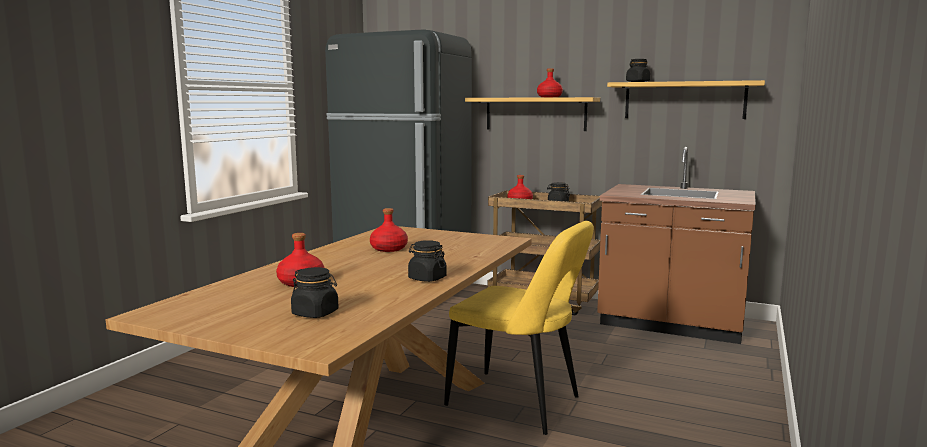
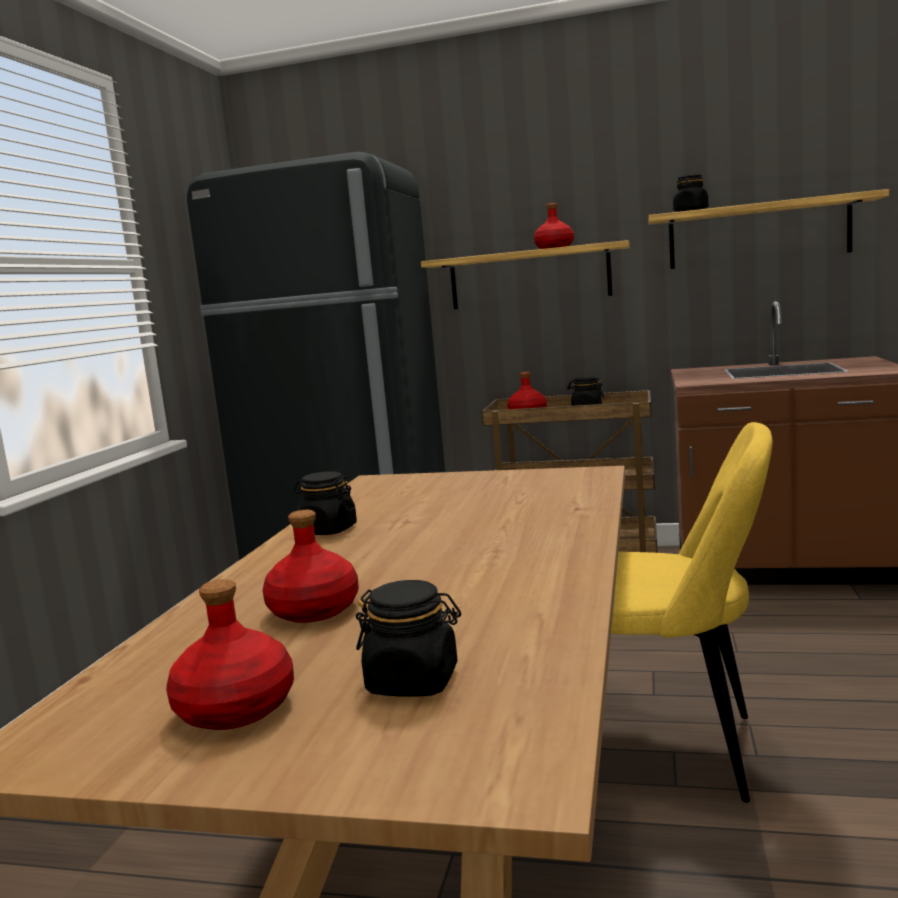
camera: 10 degrees left, 0 degrees up
(389, 248) = (411, 516): red bottle -> red bottle (236, 708)
(427, 278) = (547, 564): black jar -> black jar (327, 530)

